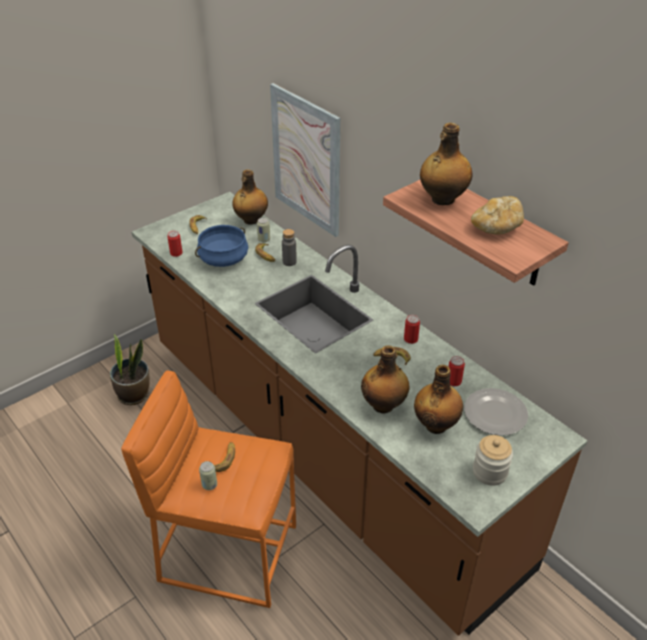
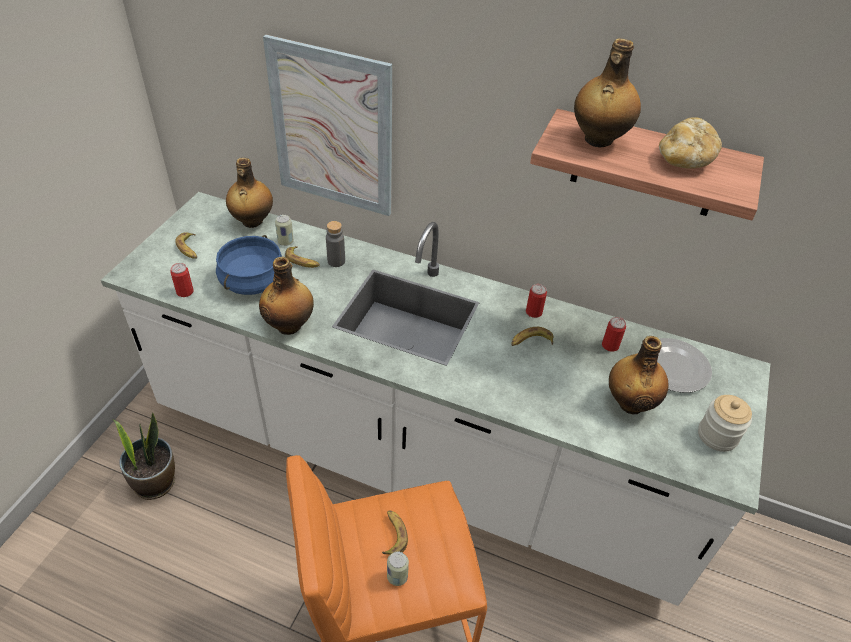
camera: 30 degrees left, 5 degrees up
(323, 448) = (417, 459): brown counter -> white counter
(384, 405) = (564, 401): bottle -> bottle (290, 325)

